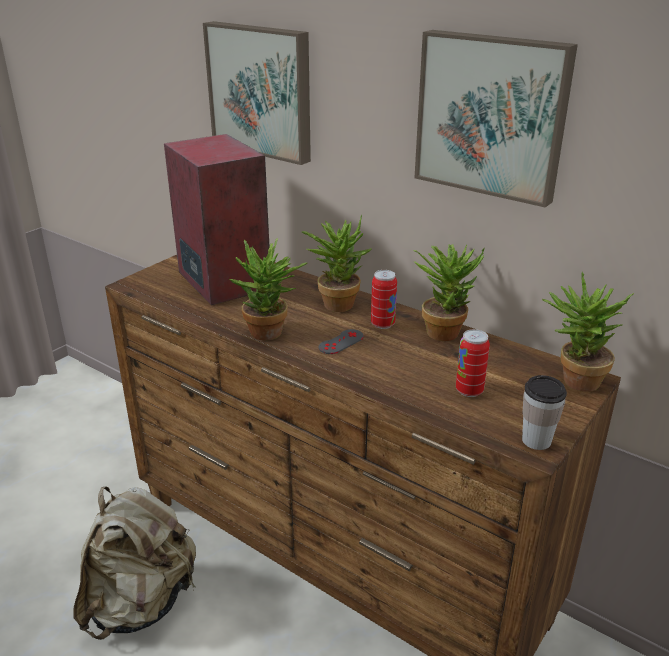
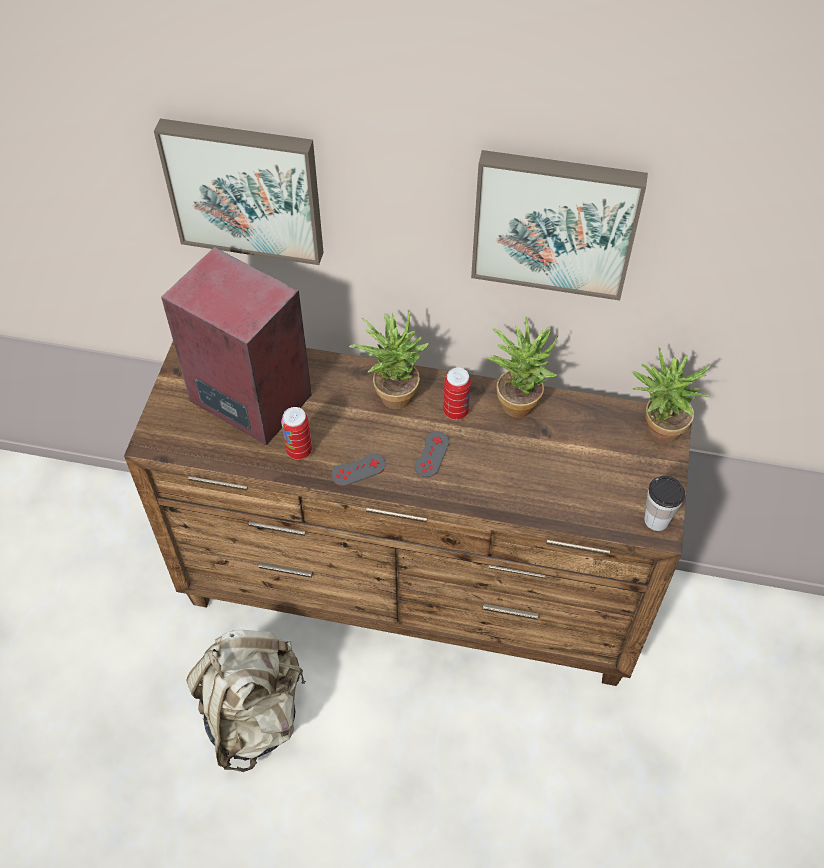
camera: 25 degrees left, 25 degrees up
(270, 335) = (358, 470): potted plant -> grey game controller
(469, 390) = (578, 479): can -> can (299, 451)

